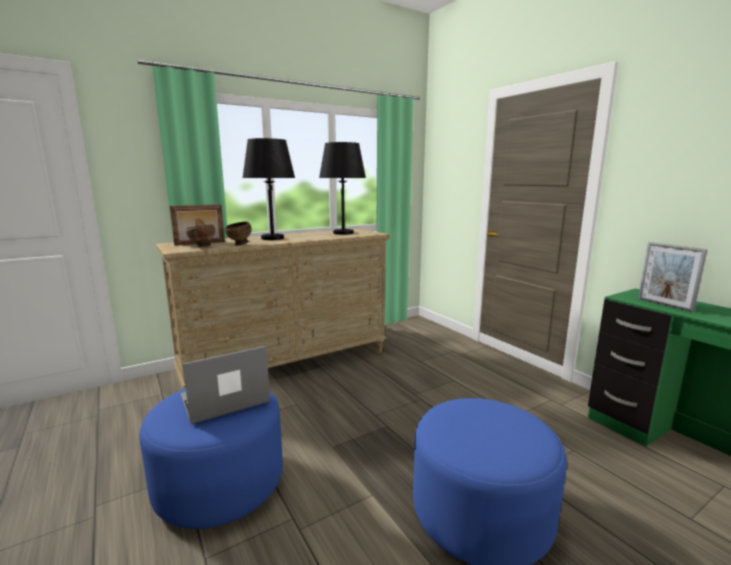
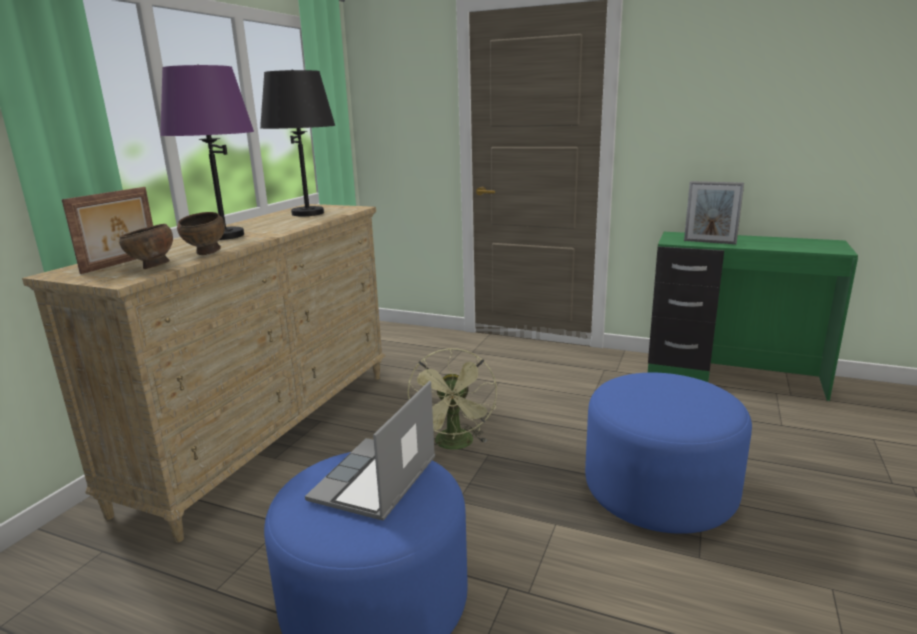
camera: 35 degrees left, 5 degrees up
(272, 238) = (224, 236): black table lamp -> purple table lamp
(374, 411) = (456, 445): none -> green fan

